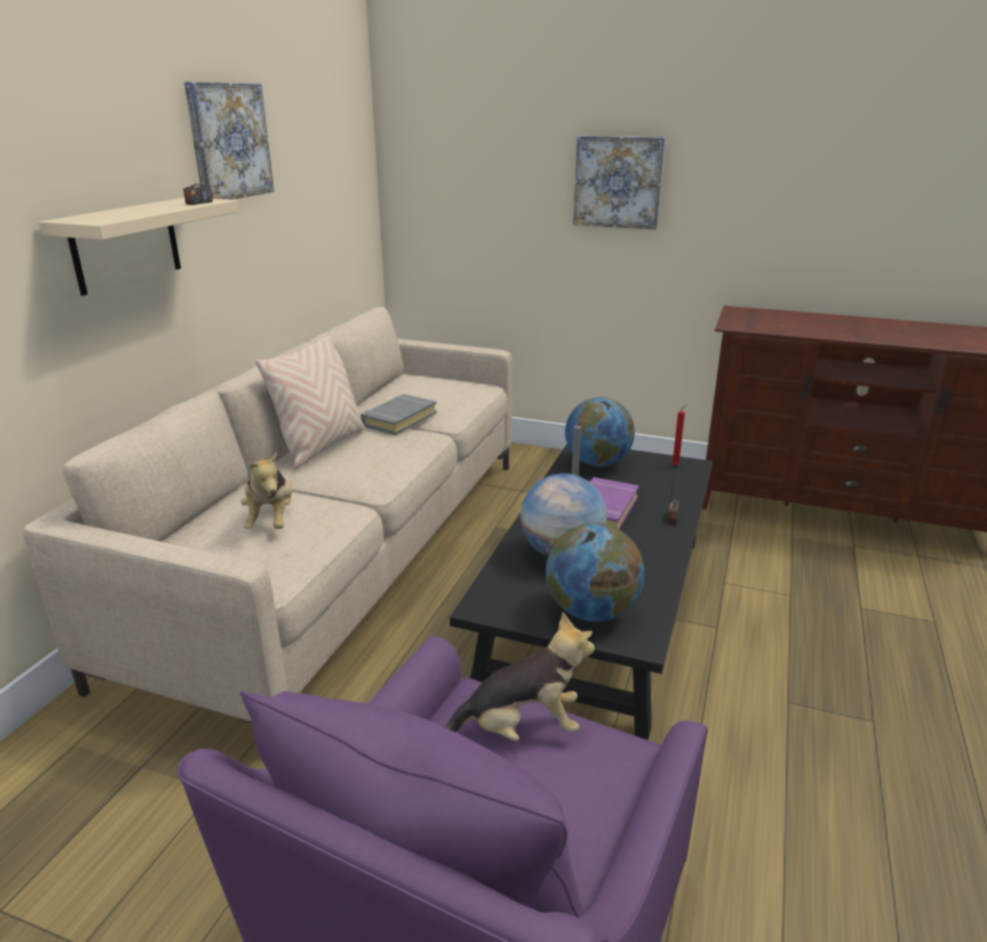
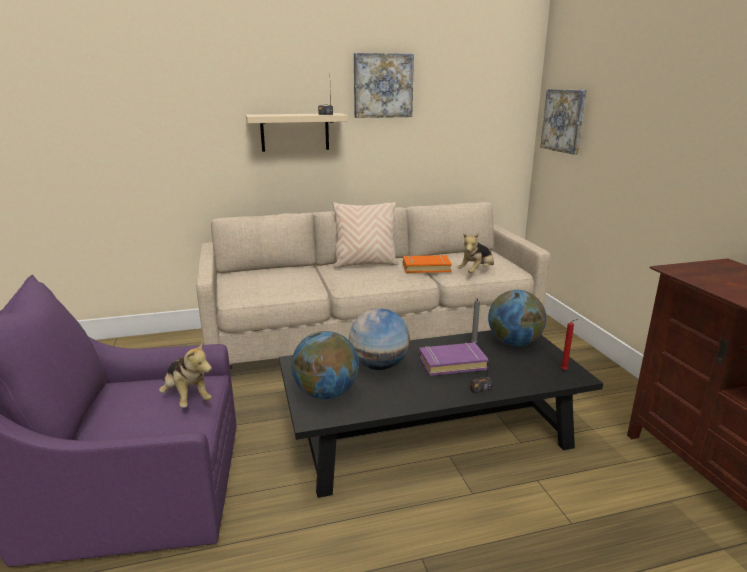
camera: 55 degrees right, 5 degrees down
(271, 520) = (282, 281): plush toy -> plush toy (476, 272)
(399, 419) = (426, 267): grey book -> orange book
(618, 182) = (667, 130): picture -> picture (564, 120)

